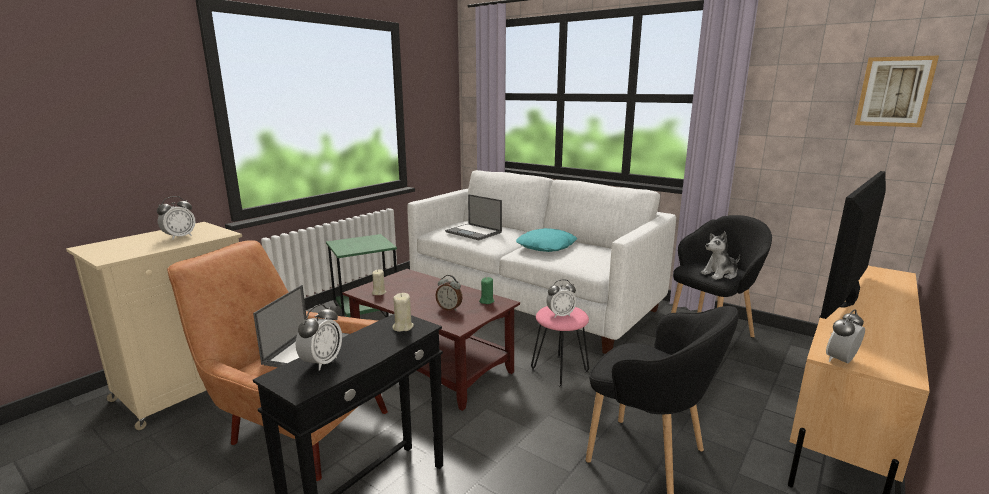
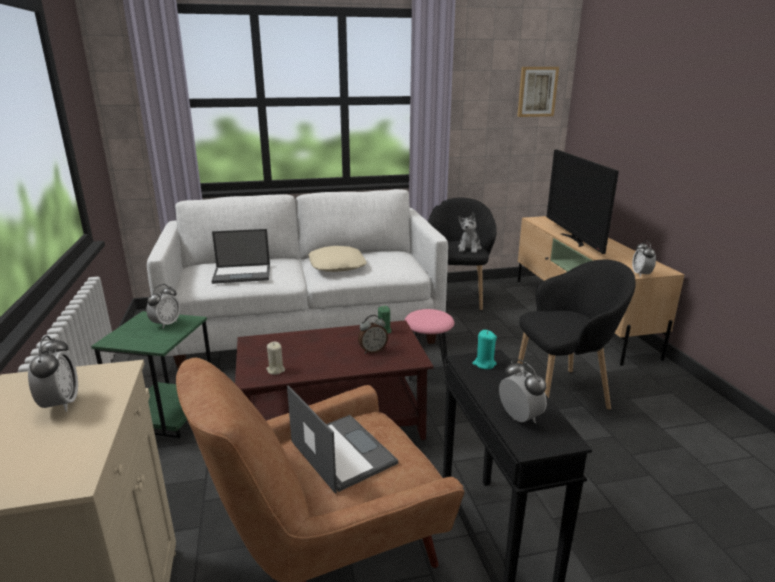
camera: 50 degrees left, 5 degrees up
(402, 327) = (484, 364): beige candle -> turquoise candle
(547, 246) = (337, 265): turquoise pillow -> beige pillow
(560, 315) = (433, 319): alarm clock -> alarm clock (166, 324)

